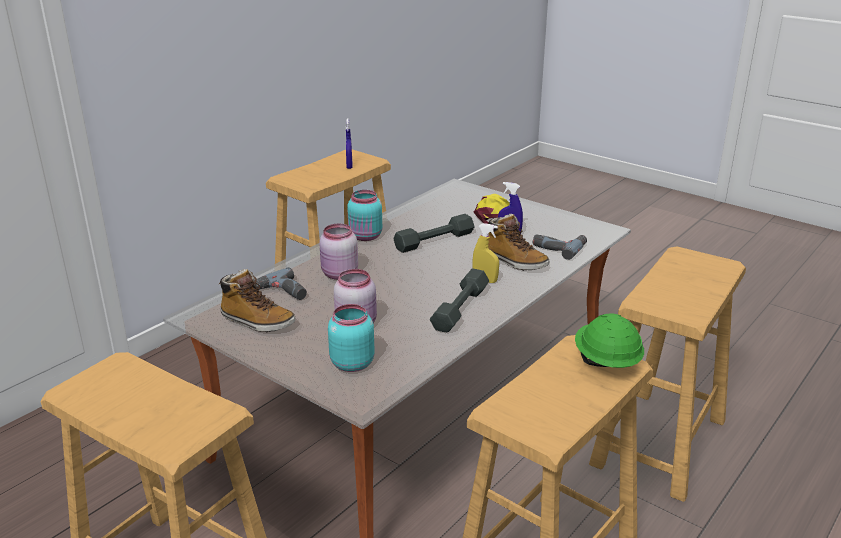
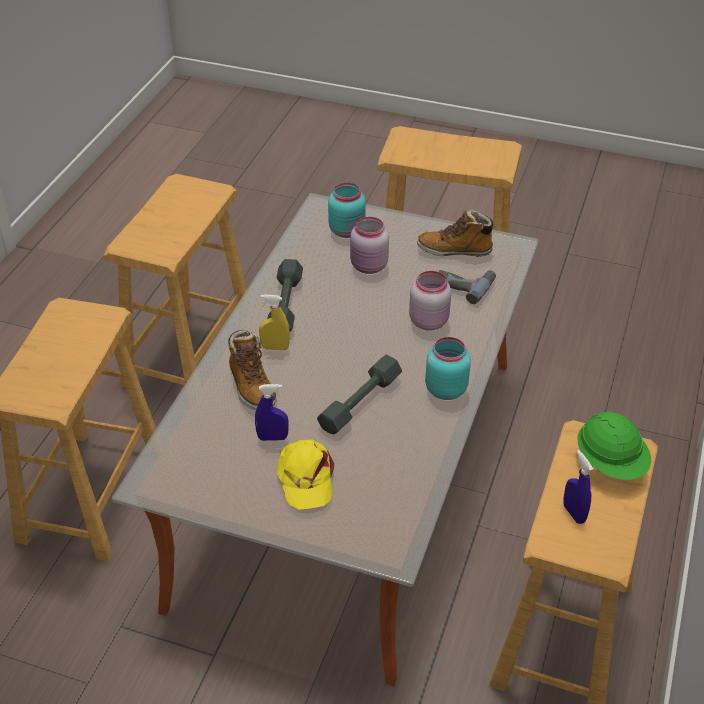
camera: 160 degrees right, 15 degrees up
(515, 261) = (251, 387): boot -> boot turned 135 degrees counterclockwise
(559, 247) = (204, 427): power drill -> none
(606, 362) = (141, 243): green hard hat -> green hard hat (610, 463)

